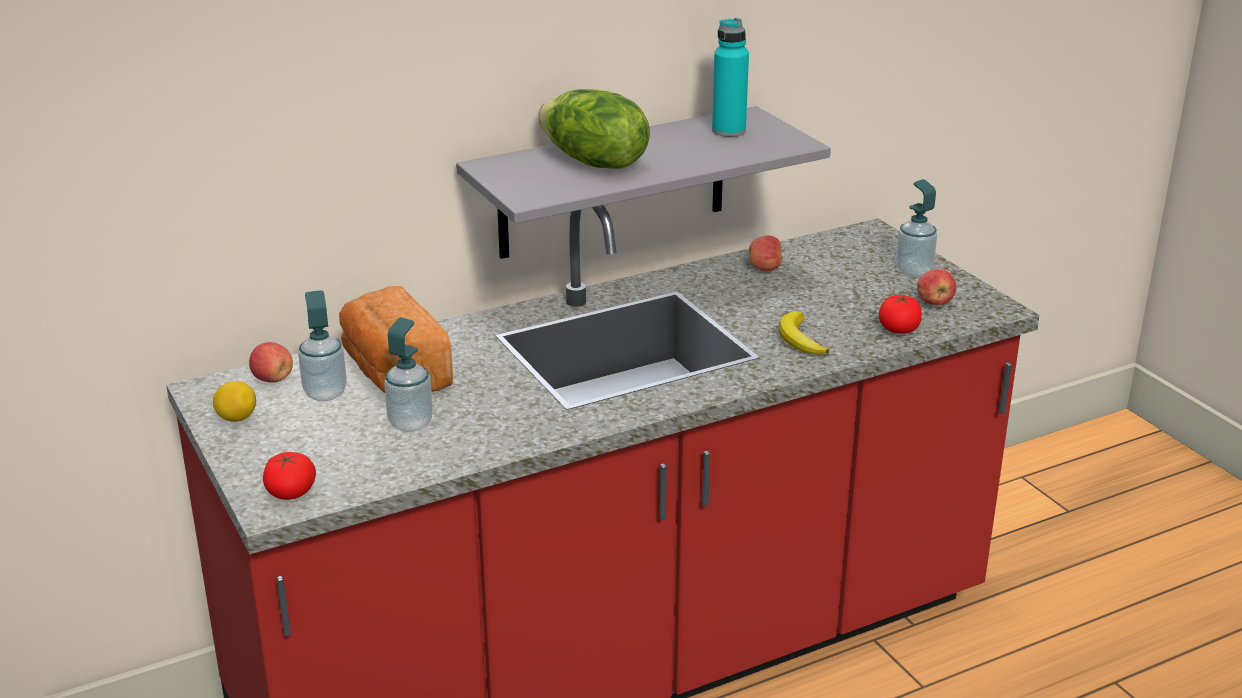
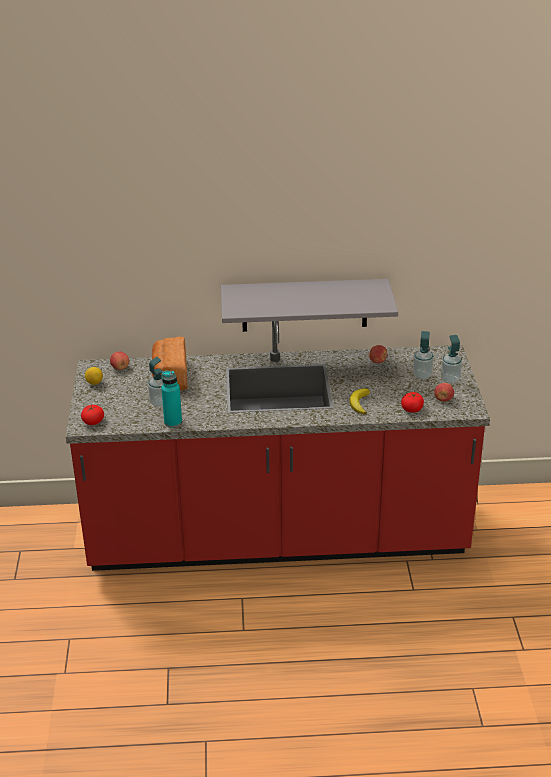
camera: 25 degrees right, 5 degrees up
(325, 393) = (136, 380): soap dispenser -> soap dispenser (422, 375)
(593, 162) = (279, 297): lettuce -> none
(728, 131) = (358, 292): turquoise bottle -> turquoise bottle (173, 422)

